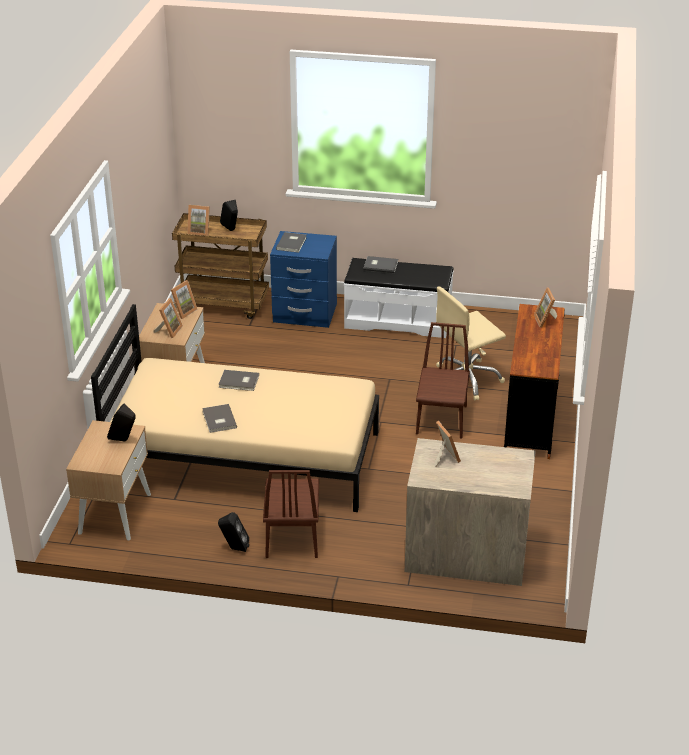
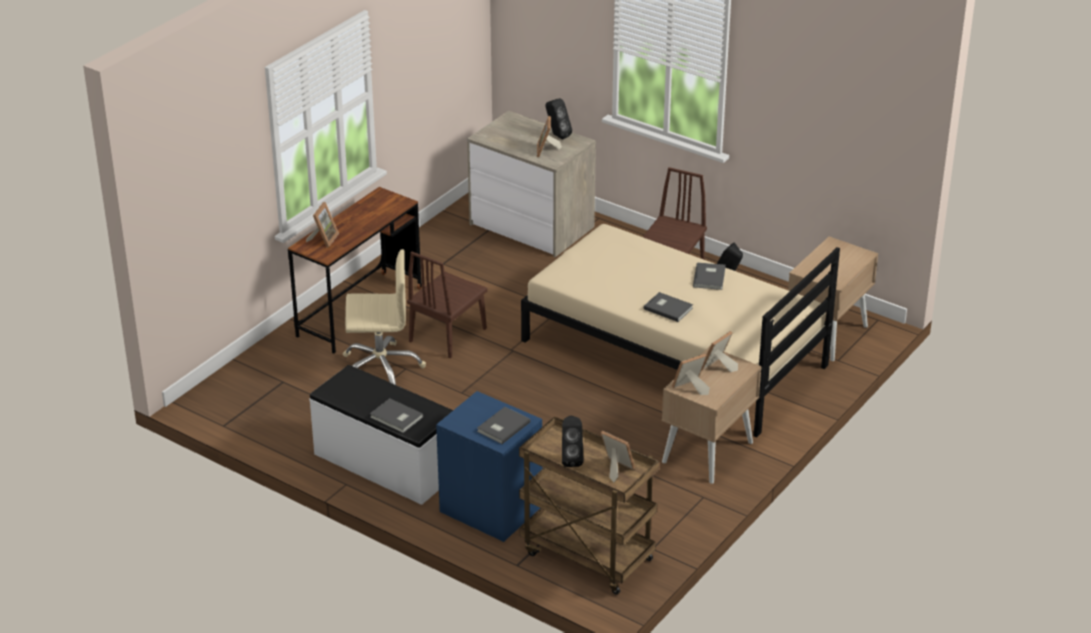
camera: 155 degrees left, 0 degrees up
(124, 440) = (815, 263): black speaker -> black speaker (557, 135)

